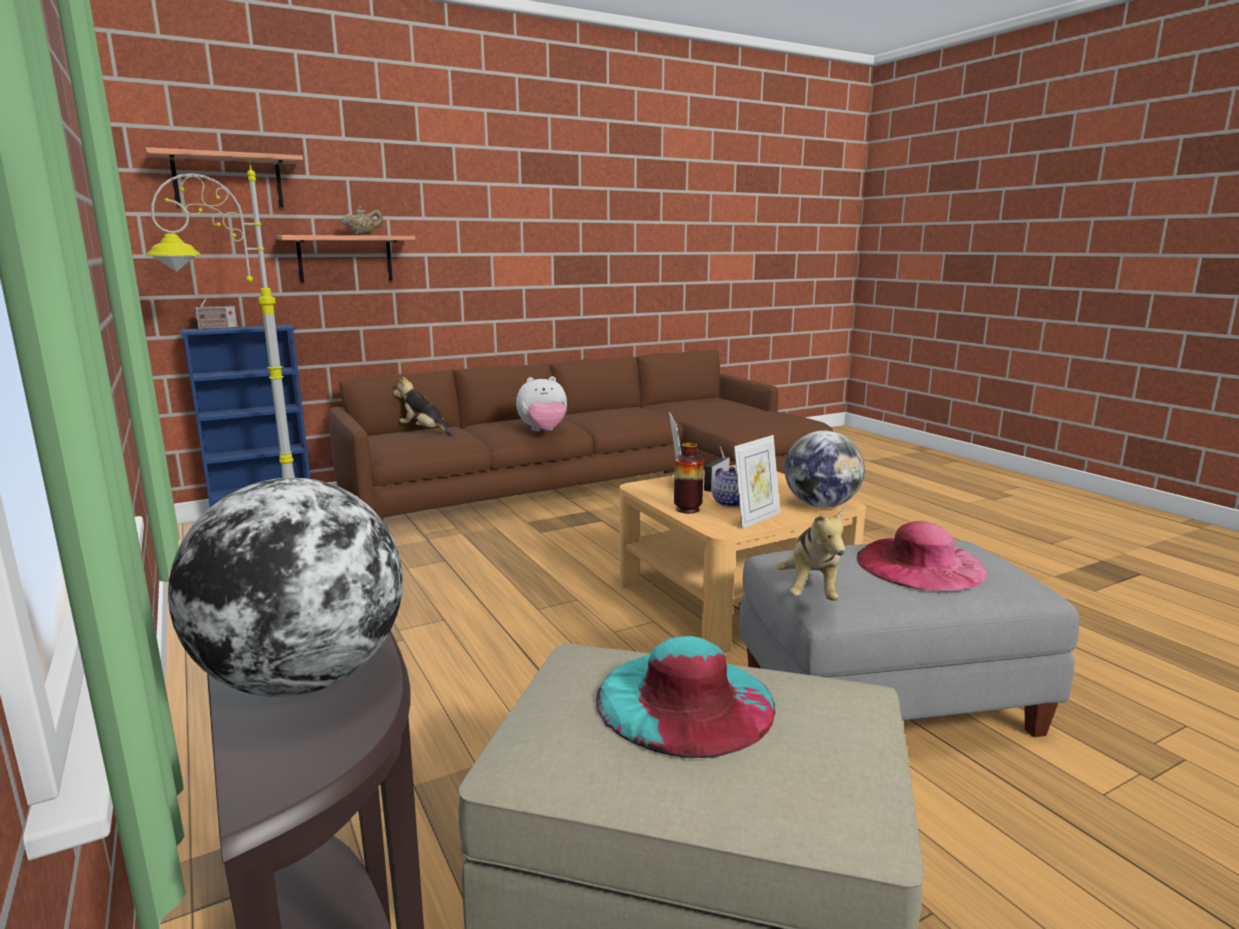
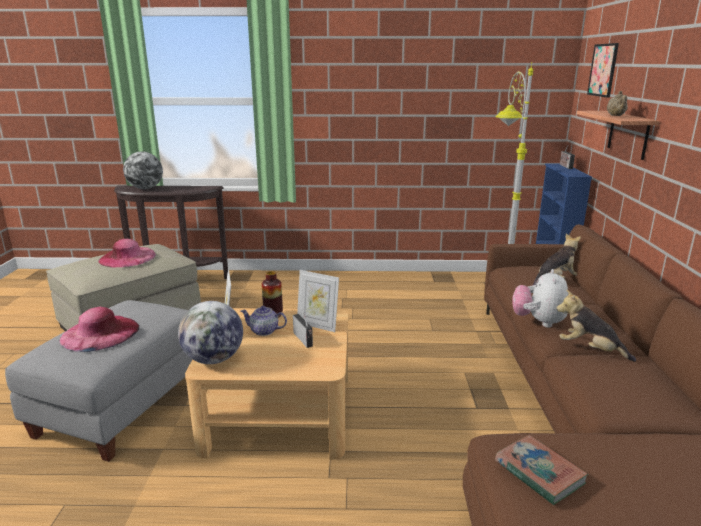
camera: 120 degrees right, 5 degrees up
(228, 181) = (603, 70): shelf -> picture
(685, 701) = (127, 257): turquoise hat -> pink hat
(753, 420) = (539, 472): none -> book
(810, 592) = (138, 301): plush toy -> plush toy (590, 350)

